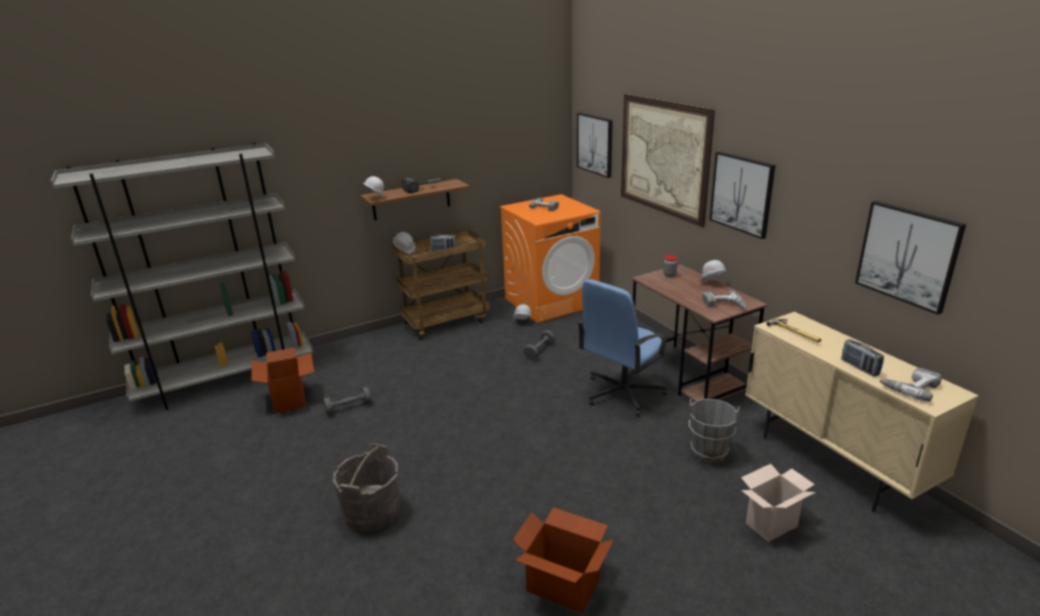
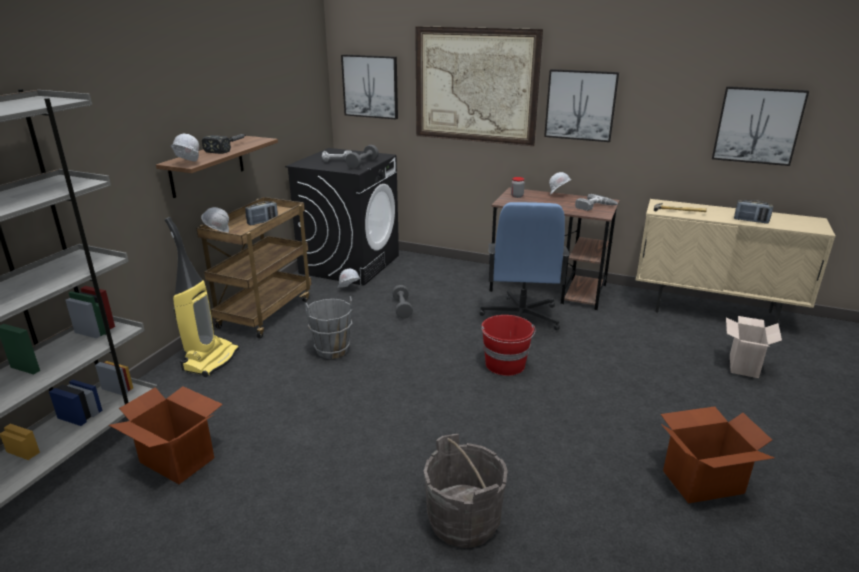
camera: 40 degrees left, 0 degrees up
(348, 408) = (275, 435): grey dumbbell -> grey dumbbell (362, 164)
(376, 344) = (210, 360): none -> vacuum cleaner
(551, 301) = (350, 264): orange washing machine -> black washing machine
(551, 426) = (505, 365): none -> red bucket
(709, 452) = (641, 336): grey bucket -> grey bucket (332, 350)
(909, 387) = (793, 224): power drill -> none

